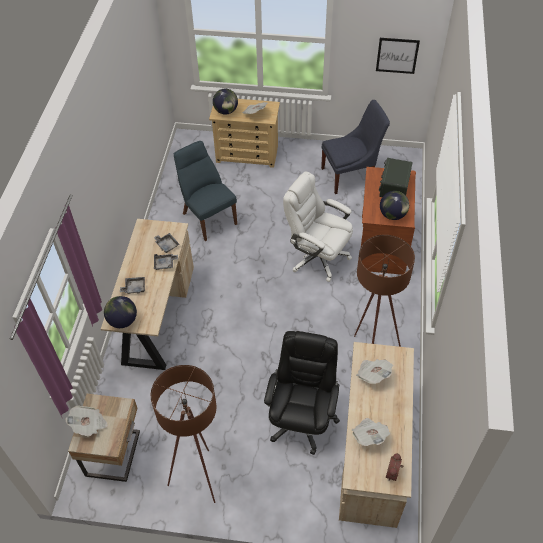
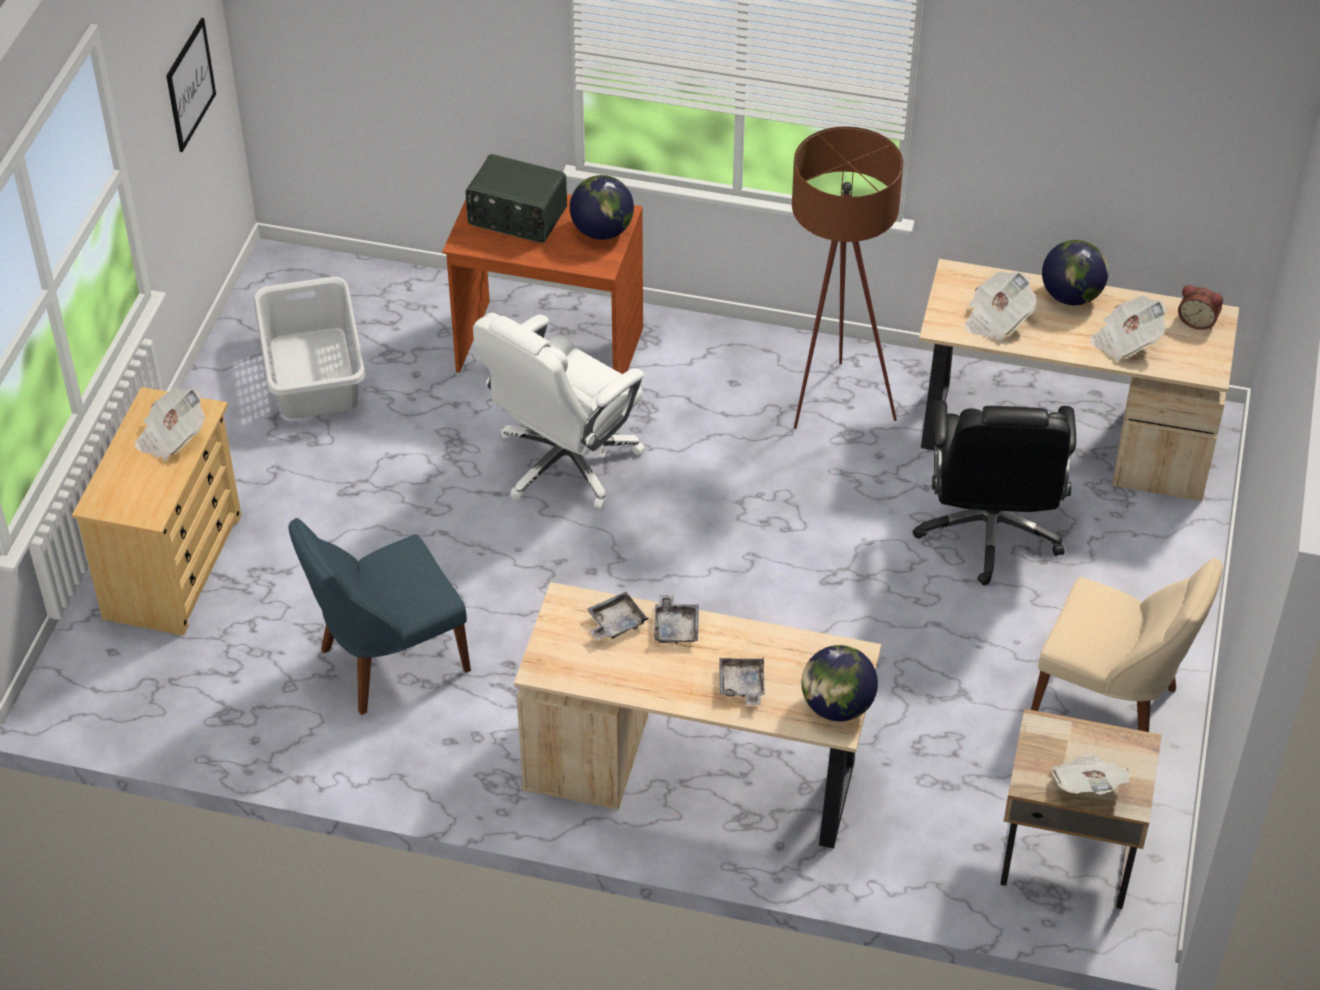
camera: 85 degrees left, 5 degrees down
(200, 473) = (1110, 705): brown floor lamp -> beige chair
(226, 111) = (143, 494): globe -> globe (1071, 296)
(302, 419) = (989, 532): black office chair -> black office chair turned 105 degrees counterclockwise
(351, 175) = (314, 372): blue chair -> grey laundry basket

